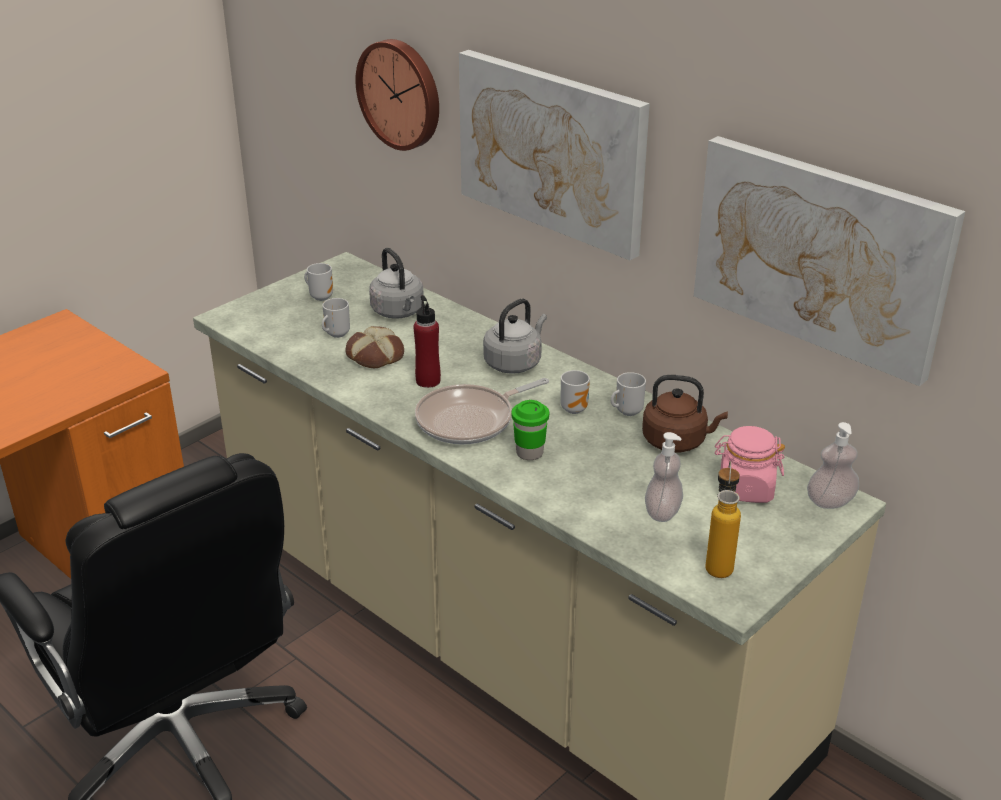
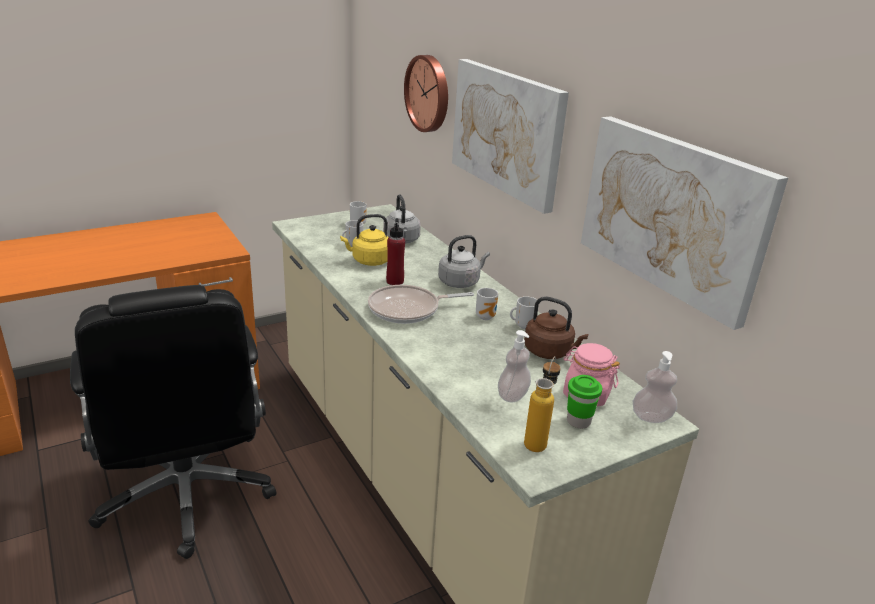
camera: 15 degrees right, 5 degrees down
(374, 355) = (369, 261): bread -> yellow kettle
(529, 453) = (437, 337): green cup -> green cup (578, 421)

